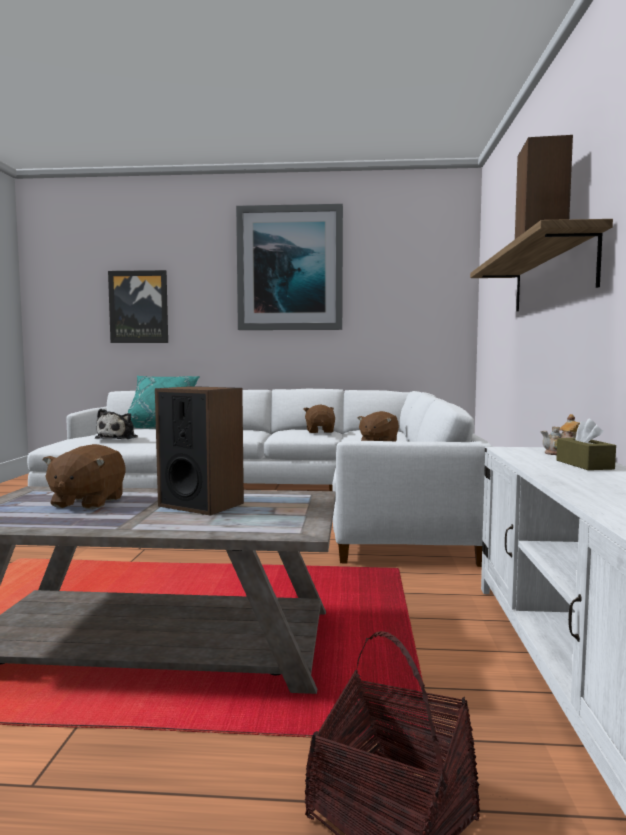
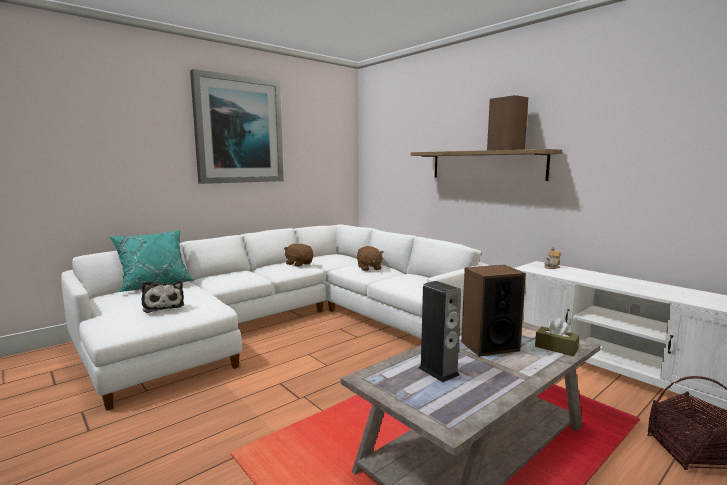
camera: 45 degrees left, 5 degrees up
(87, 502) = (438, 371): brown plush toy -> speaker
(139, 307) = (86, 161): picture -> none
(584, 464) = (582, 273): brown tissue box -> brown tissue box (556, 348)

